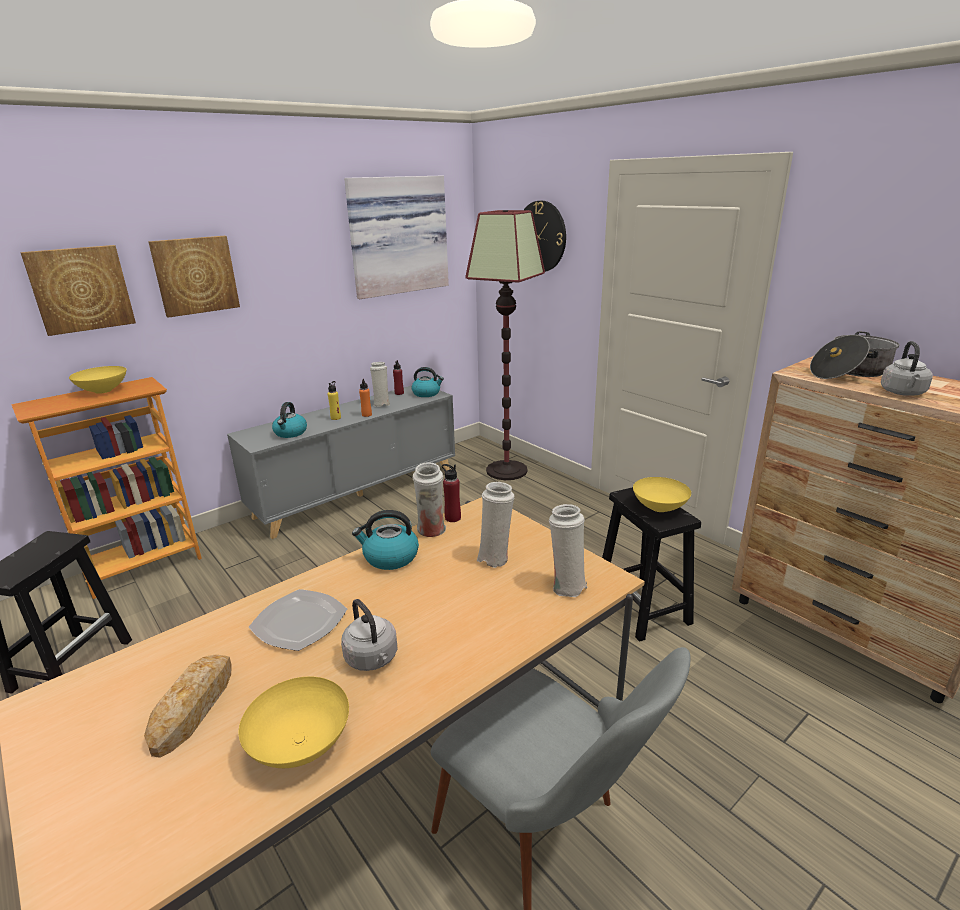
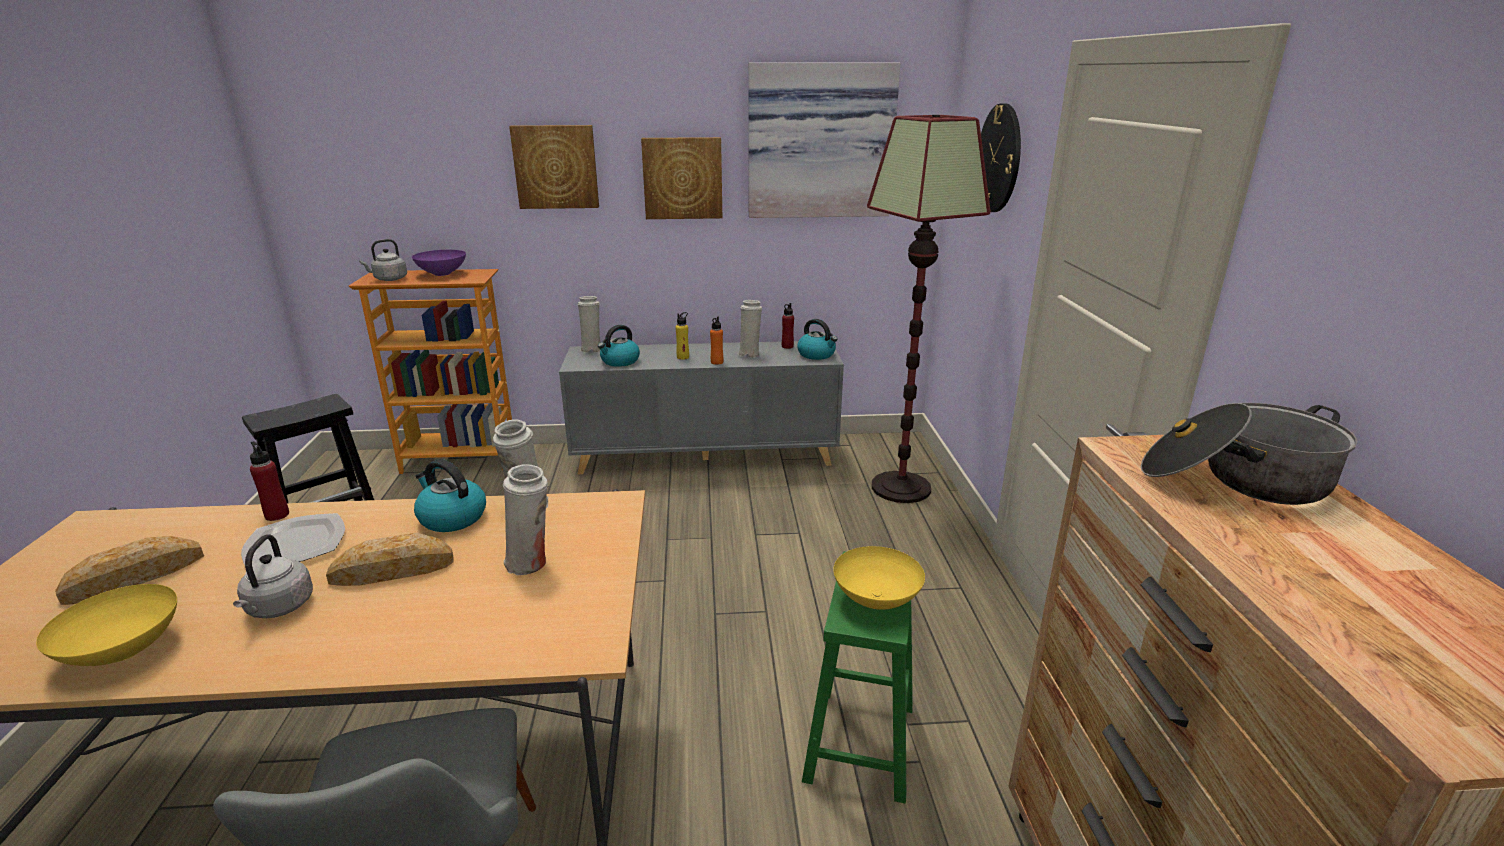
camera: 35 degrees right, 0 degrees up
(80, 289) = (442, 169): picture -> picture (682, 178)
(104, 391) = (442, 274): yellow bowl -> purple bowl
(410, 601) = (392, 569): none -> bread
(452, 518) = (569, 501): red bottle -> red bottle (277, 515)
(566, 586) = (538, 631): white vase -> white vase (591, 349)
(643, 609) = (860, 744): black stool -> green stool
(903, 393) = (1251, 549): grey kettle -> grey kettle (389, 279)

